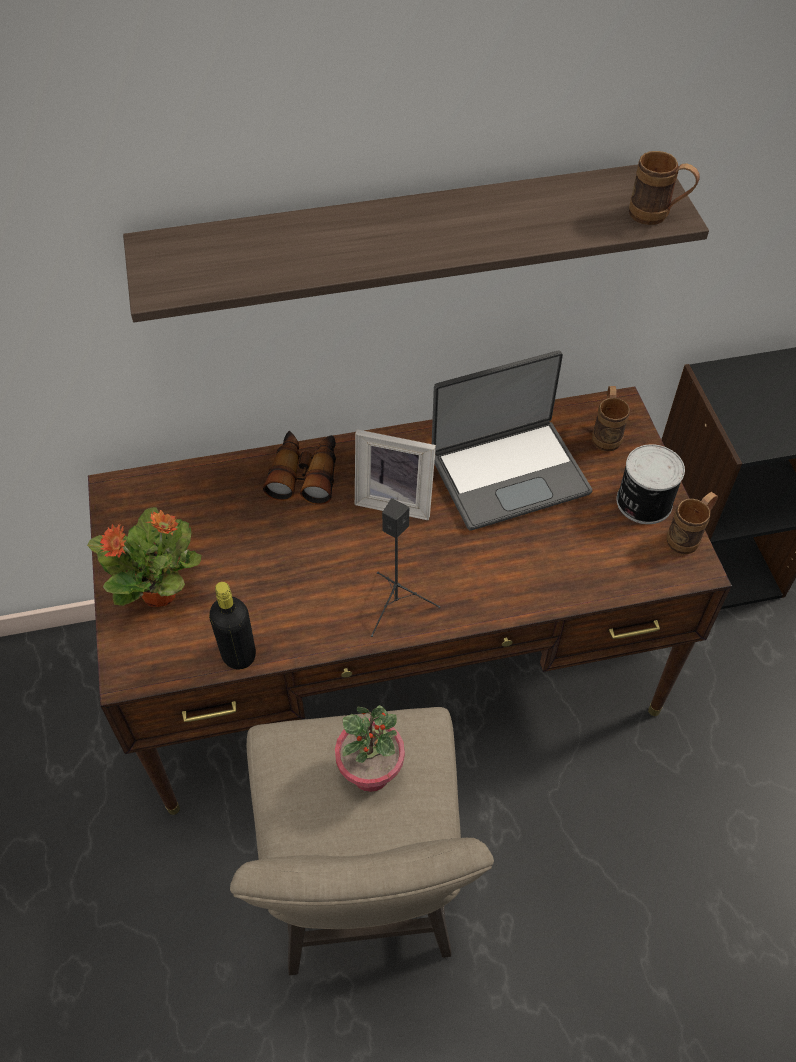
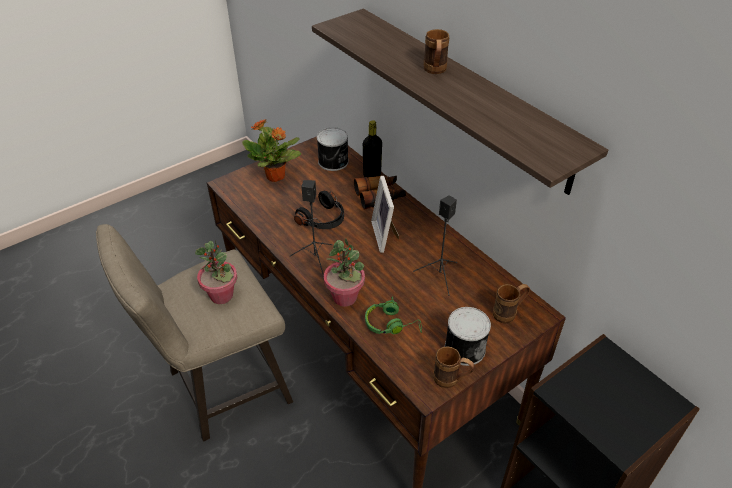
camera: 65 degrees right, 10 degrees down
(179, 499) = (334, 162): none -> can
(239, 655) = (254, 213): black bottle -> black bottle (372, 175)
(314, 563) = (323, 220): none -> black headphones
(495, 595) = (345, 297): none -> potted plant
(509, 473) = (440, 276): laptop -> black speaker
(570, 561) = (391, 324): none -> green headphones
(657, 216) = (542, 156): brown mug -> brown mug (435, 71)

